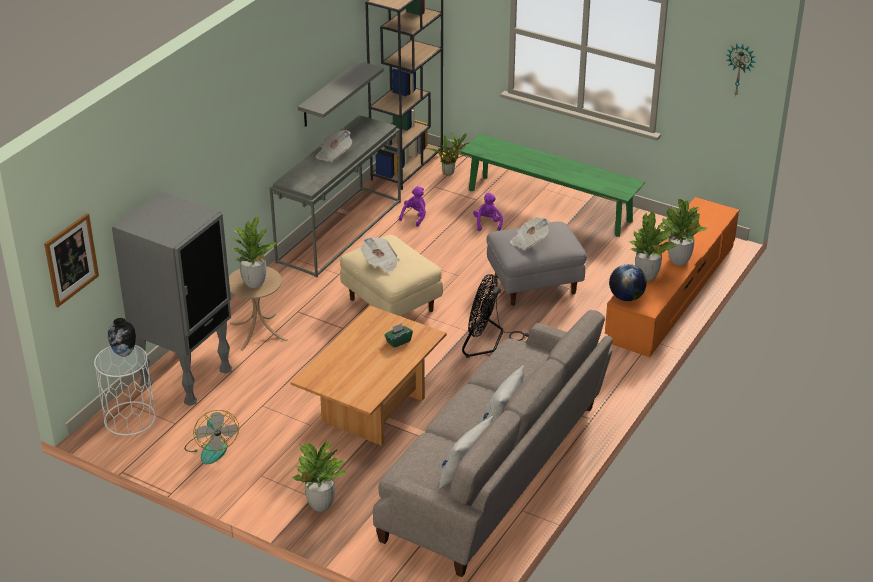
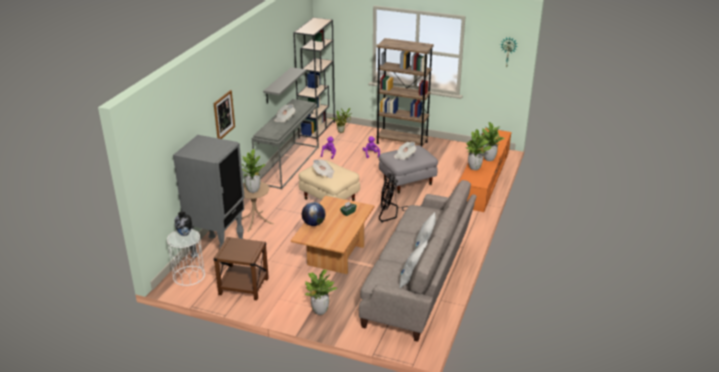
camera: 10 degrees left, 5 degrees down
(71, 259) = (151, 175): picture -> picture (224, 115)
(211, 448) = (244, 286): fan -> brown side table
(549, 205) = (402, 142): green bench -> brown bookcase
(626, 297) = (467, 179): globe -> globe (313, 224)

